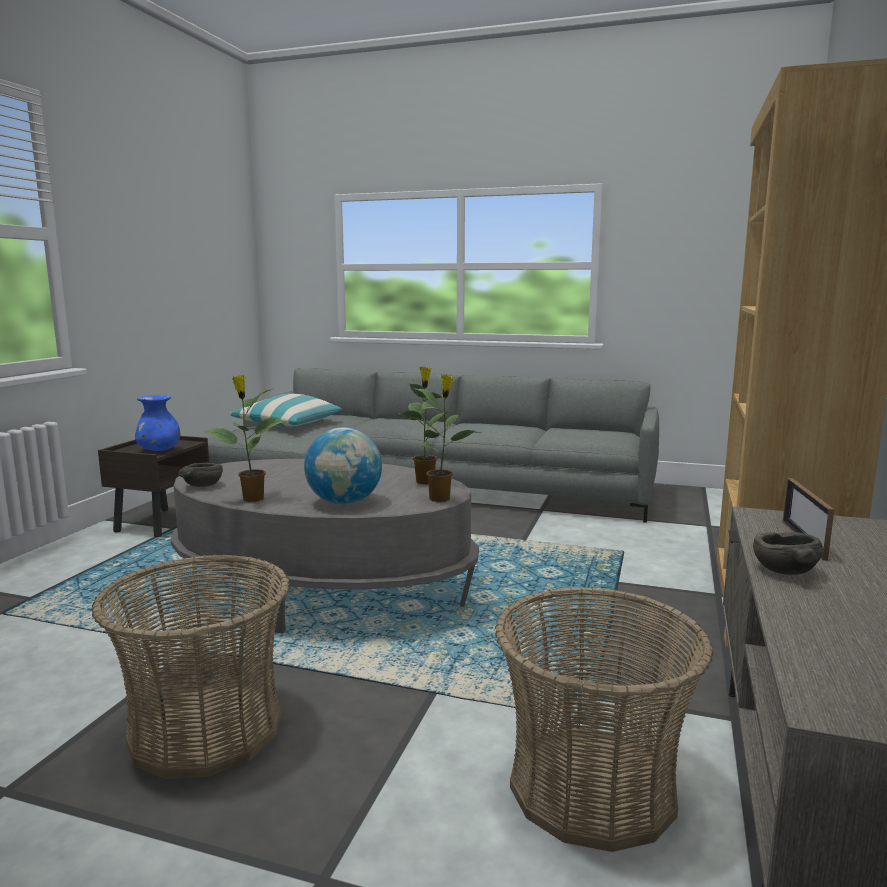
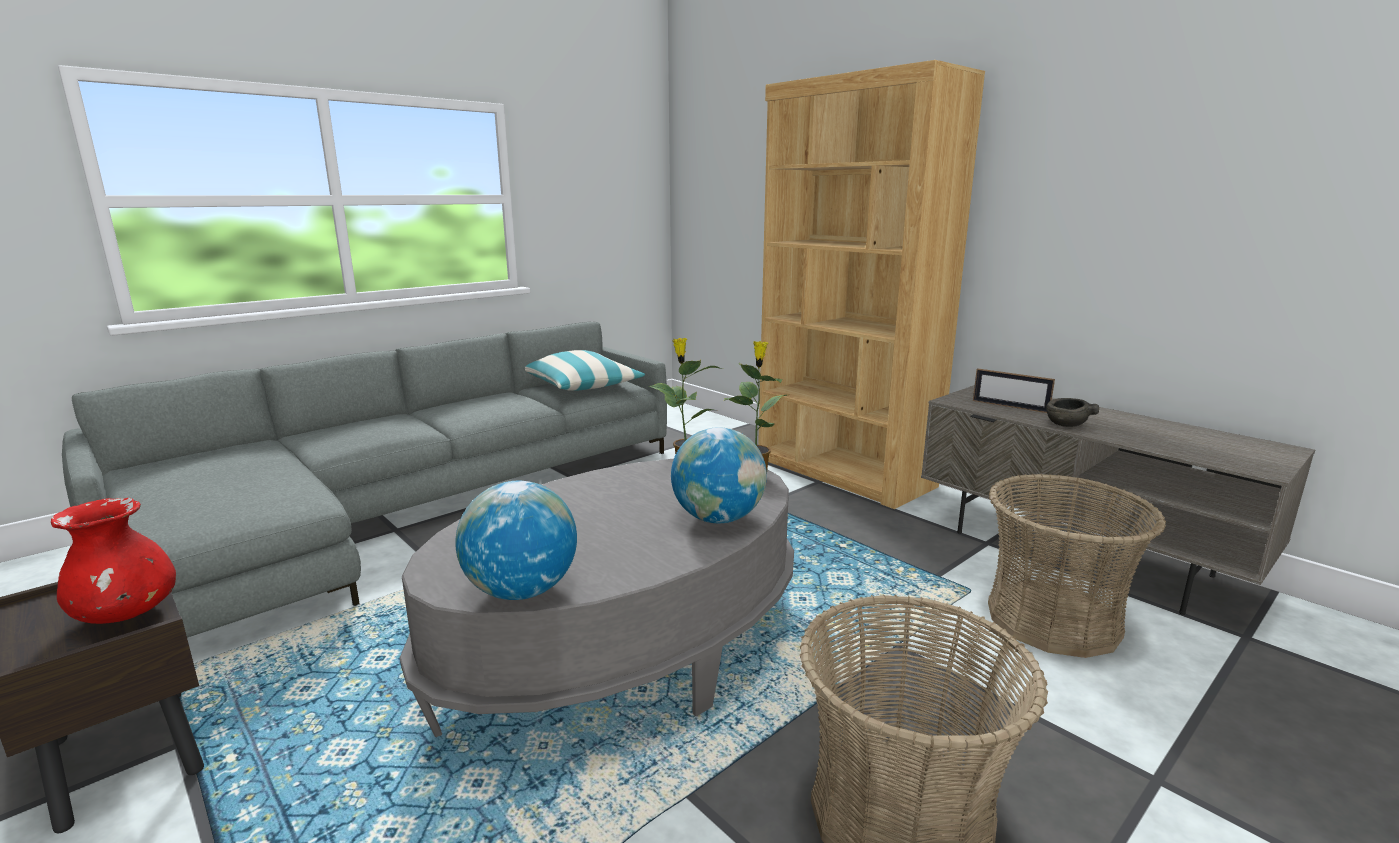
camera: 60 degrees left, 5 degrees up
(159, 450) = (127, 614): blue vase -> red vase
(202, 485) = (521, 591): grey bowl -> globe
(252, 499) = (639, 565): potted plant -> none
(287, 424) = (199, 487): pillow -> pillow (581, 386)

